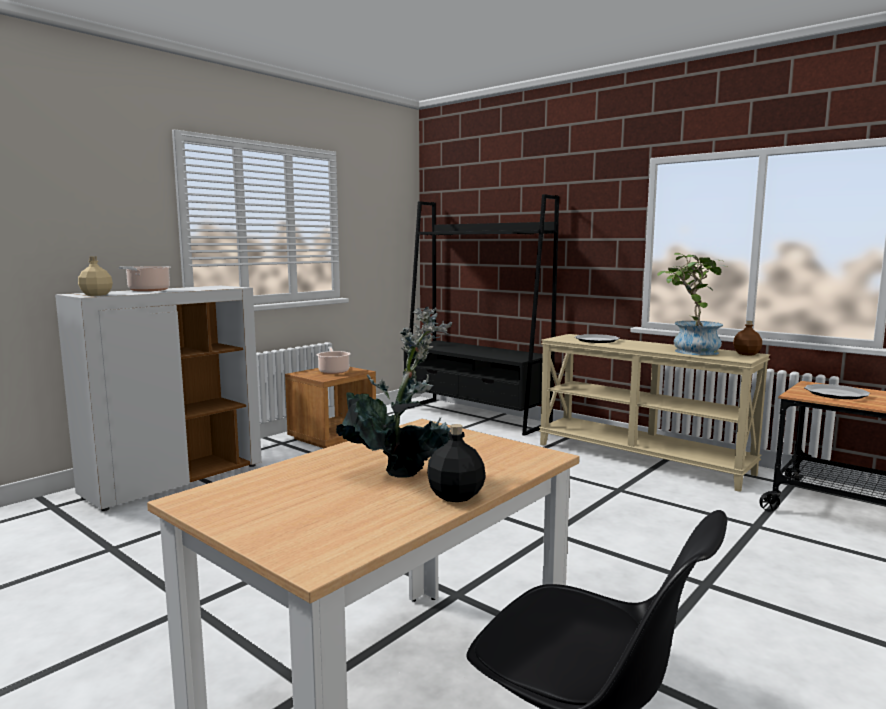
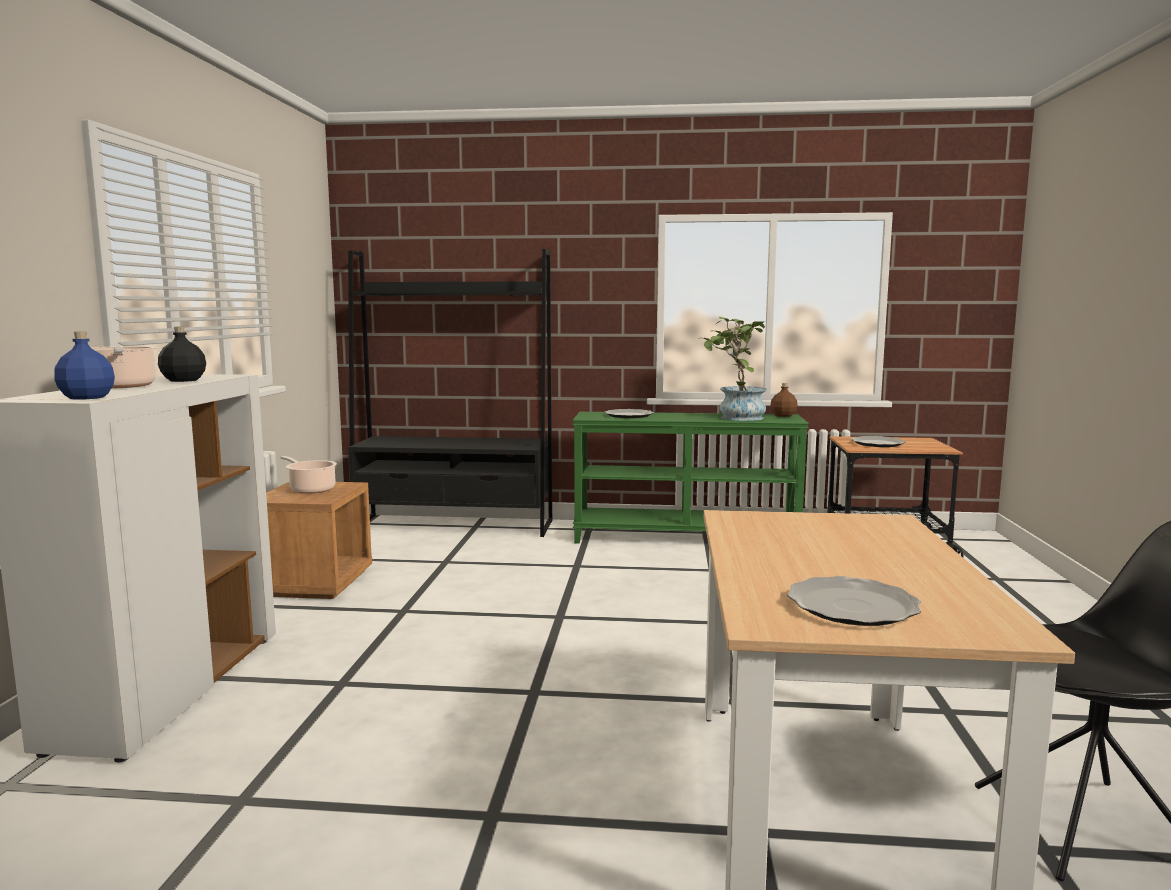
camera: 35 degrees left, 0 degrees up
(96, 295) = (87, 397): beige bottle -> blue bottle
(280, 506) = (853, 606): none -> plate
(403, 470) = (840, 554): potted plant -> none
(455, 496) = (938, 562): black bottle -> black bottle (183, 380)
(642, 458) = (686, 537): beige console table -> green console table

